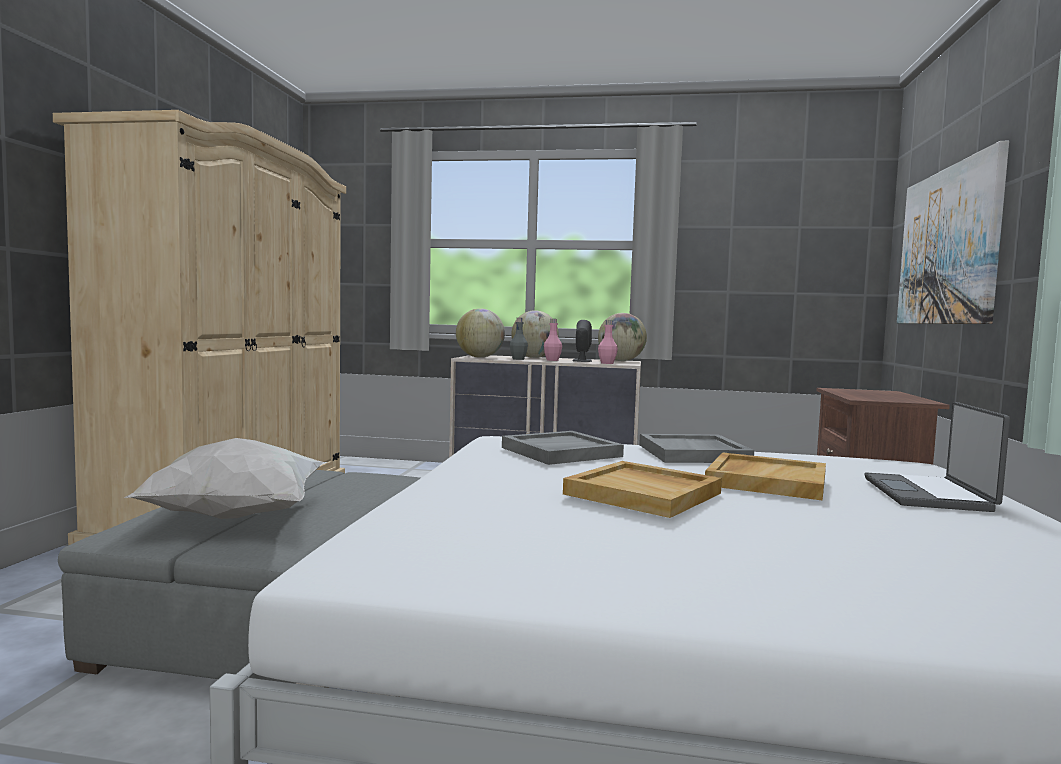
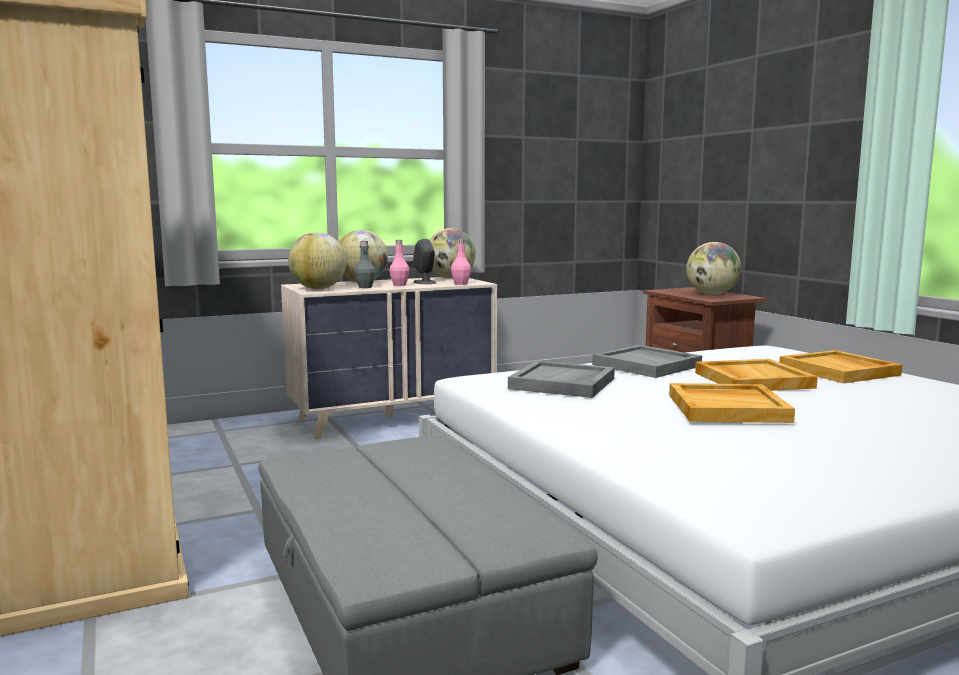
camera: 35 degrees left, 5 degrees up
(239, 516) = (423, 516): white pillow -> none
(884, 396) = (712, 294): none -> globe
(929, 495) = (839, 371): laptop -> beige tray
(948, 246) = (725, 167): picture -> none

